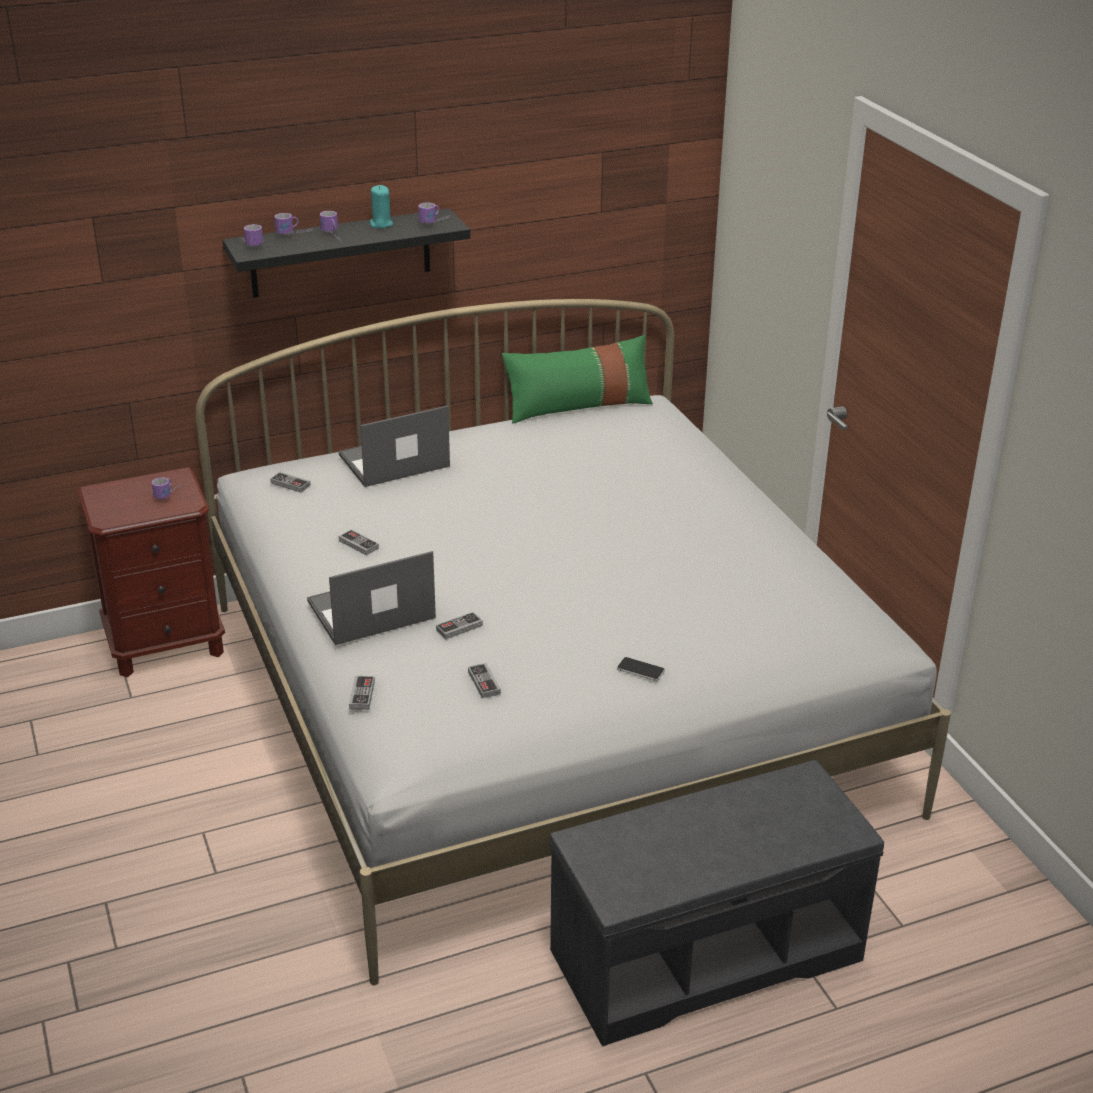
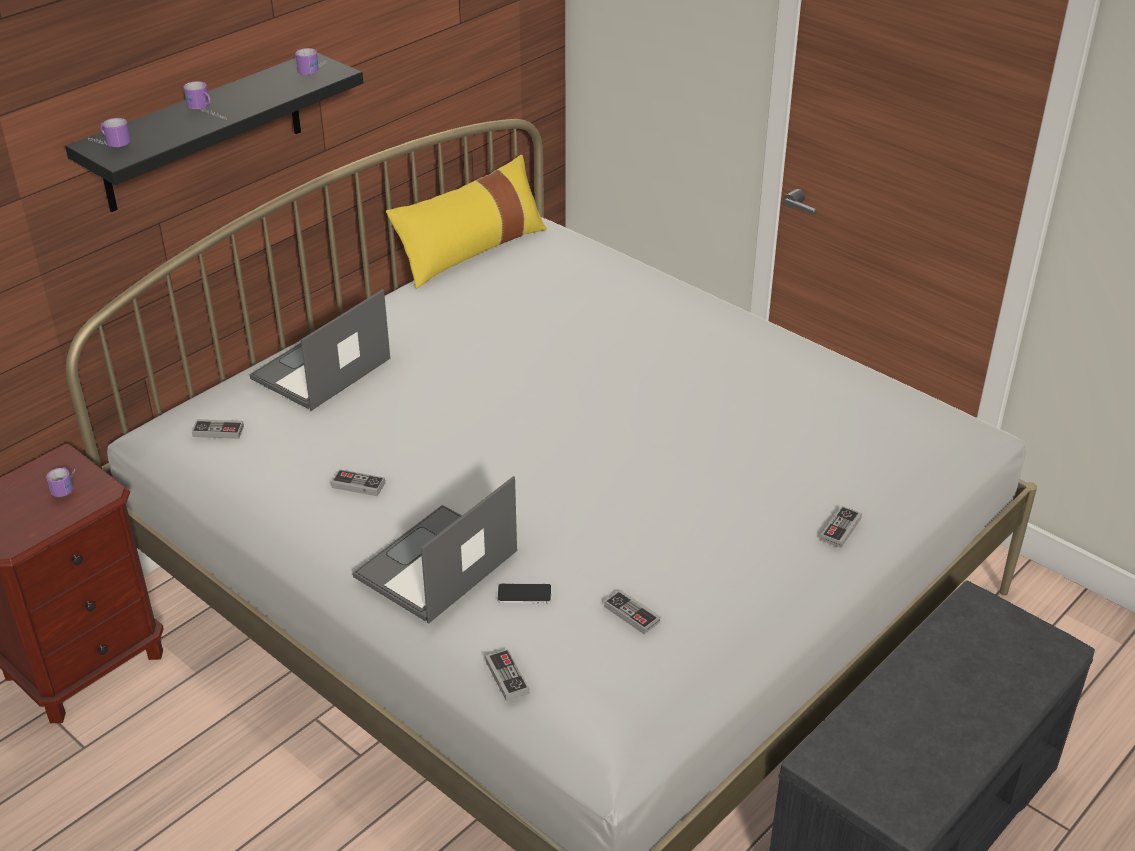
camera: 25 degrees left, 5 degrees up
(295, 234) = (155, 121): mug -> none
(381, 224) = (251, 86): turquoise candle -> none
(459, 628) = (553, 554): game controller -> game controller (841, 529)
(578, 406) = (471, 250): green pillow -> yellow pillow
(640, 670) = (780, 542): phone -> phone (524, 594)

